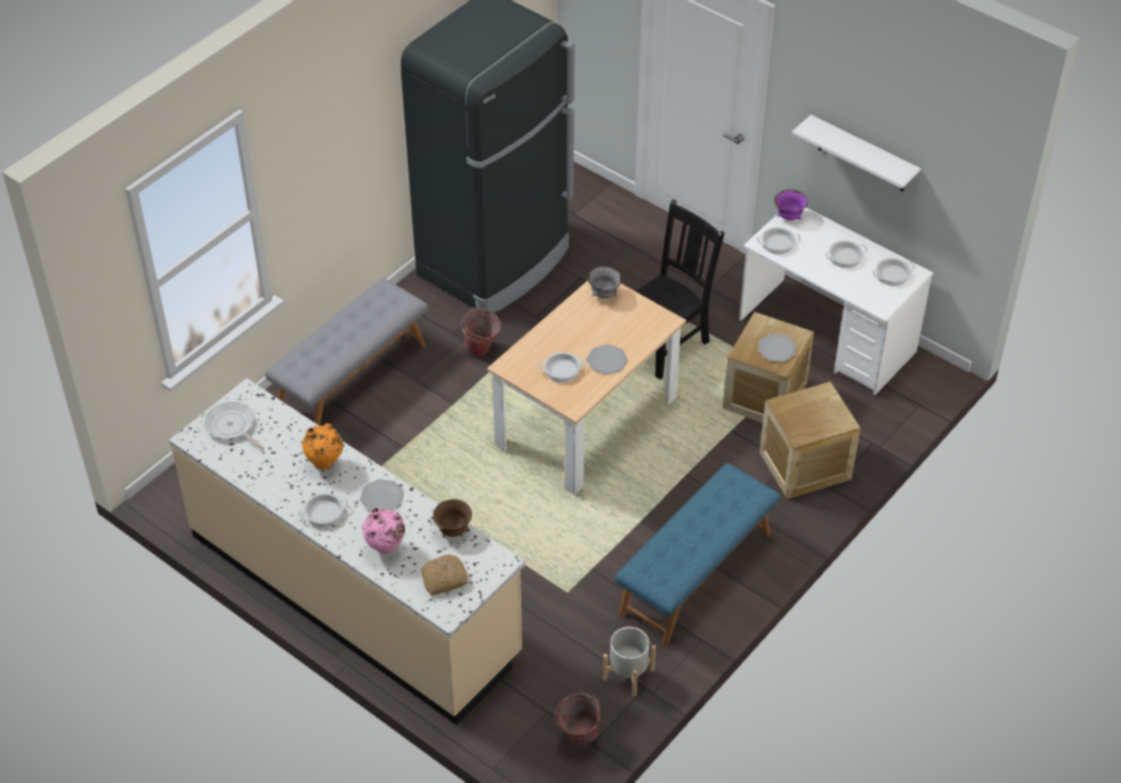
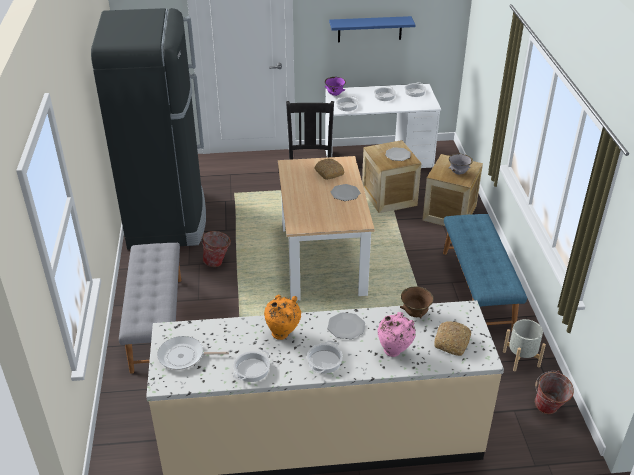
camera: 45 degrees left, 10 degrees down
(562, 370) = (329, 211): cooking pot -> cooking pot (252, 369)
(604, 295) = (297, 168): grey bowl -> grey bowl (458, 173)
(626, 323) = (328, 173): none -> bread
(862, 155) = (369, 29): white shelf -> blue shelf

